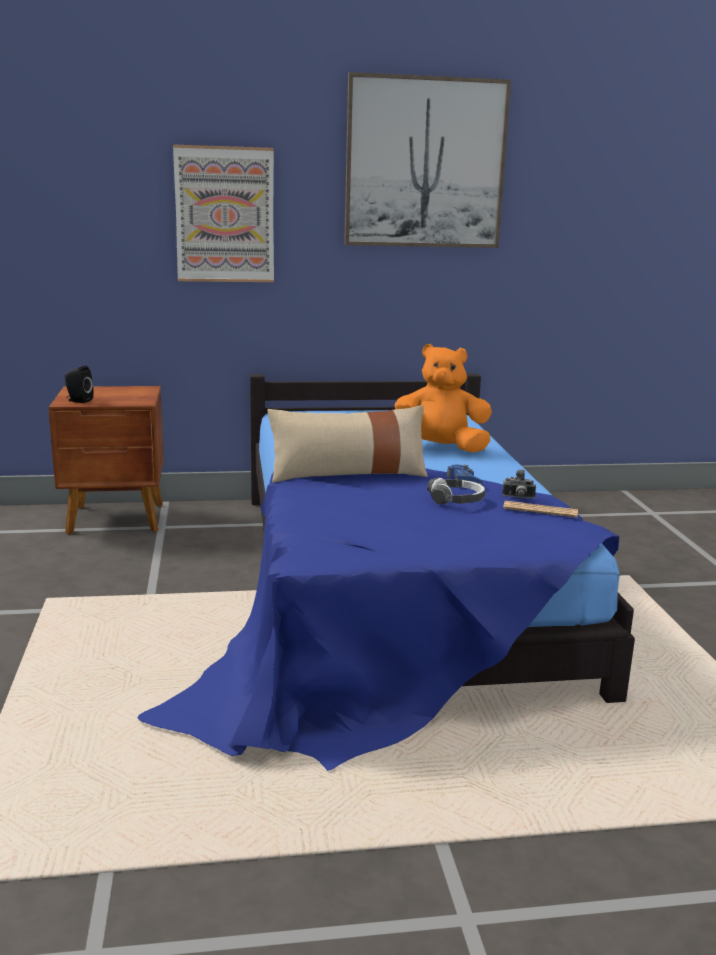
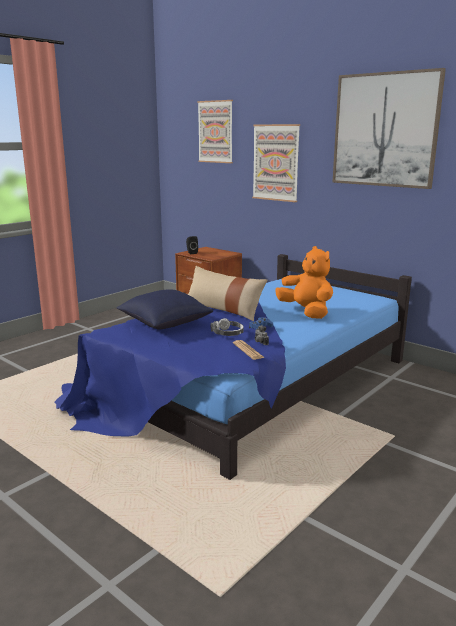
camera: 50 degrees right, 0 degrees up
(72, 155) = (215, 132): none -> picture
(350, 516) = (164, 324): none -> blue pillow

